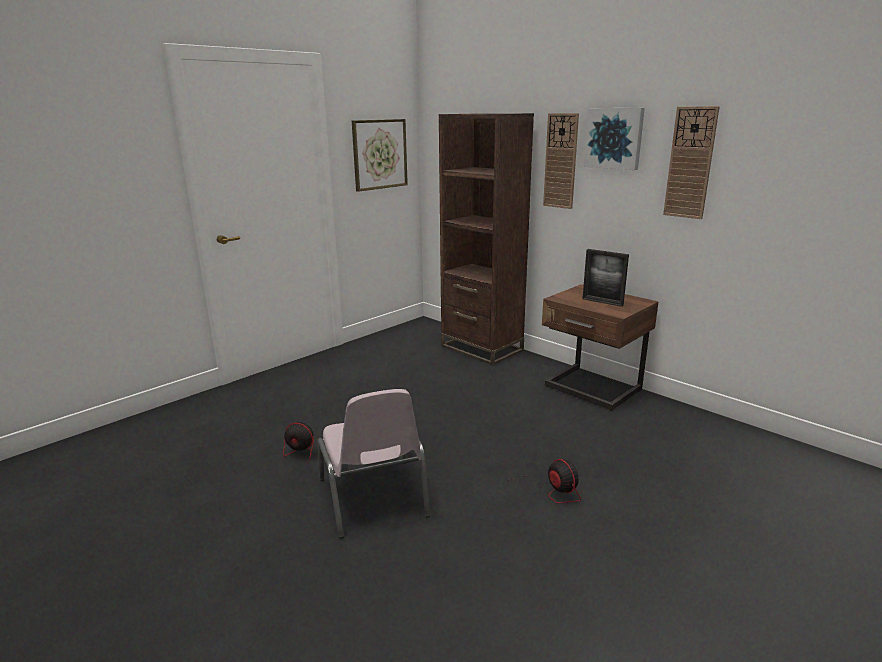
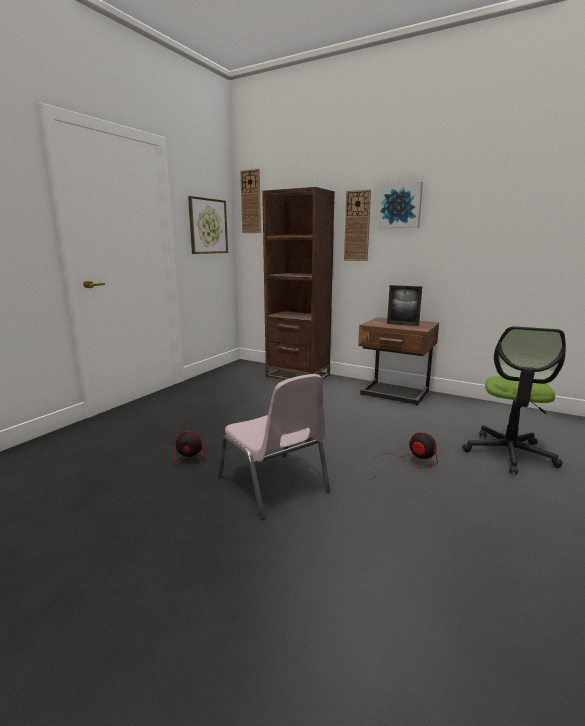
camera: 15 degrees left, 5 degrees down
(689, 500) = (509, 453): none -> office chair
(690, 163) = (459, 219): wall clock -> wall clock (251, 202)

